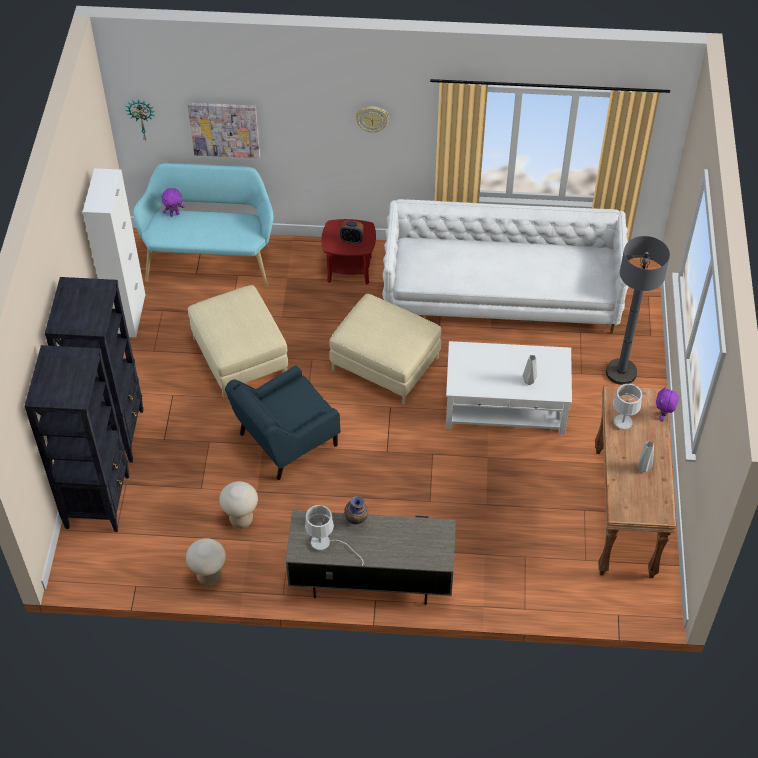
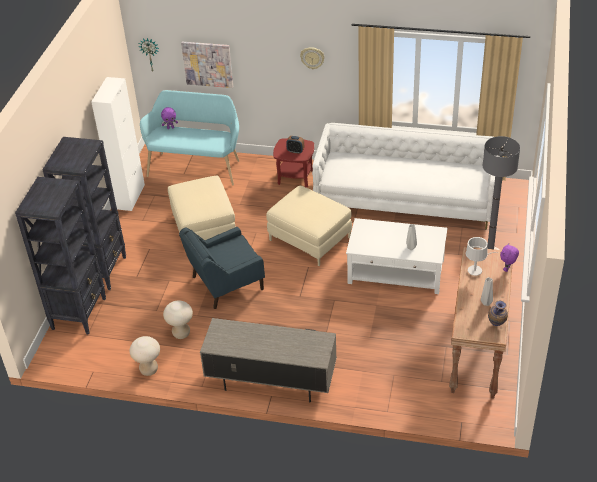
camera: 10 degrees right, 10 degrees down
(326, 544) = (232, 342): white table lamp -> none
(356, 522) = (259, 329): vase -> vase (496, 325)

